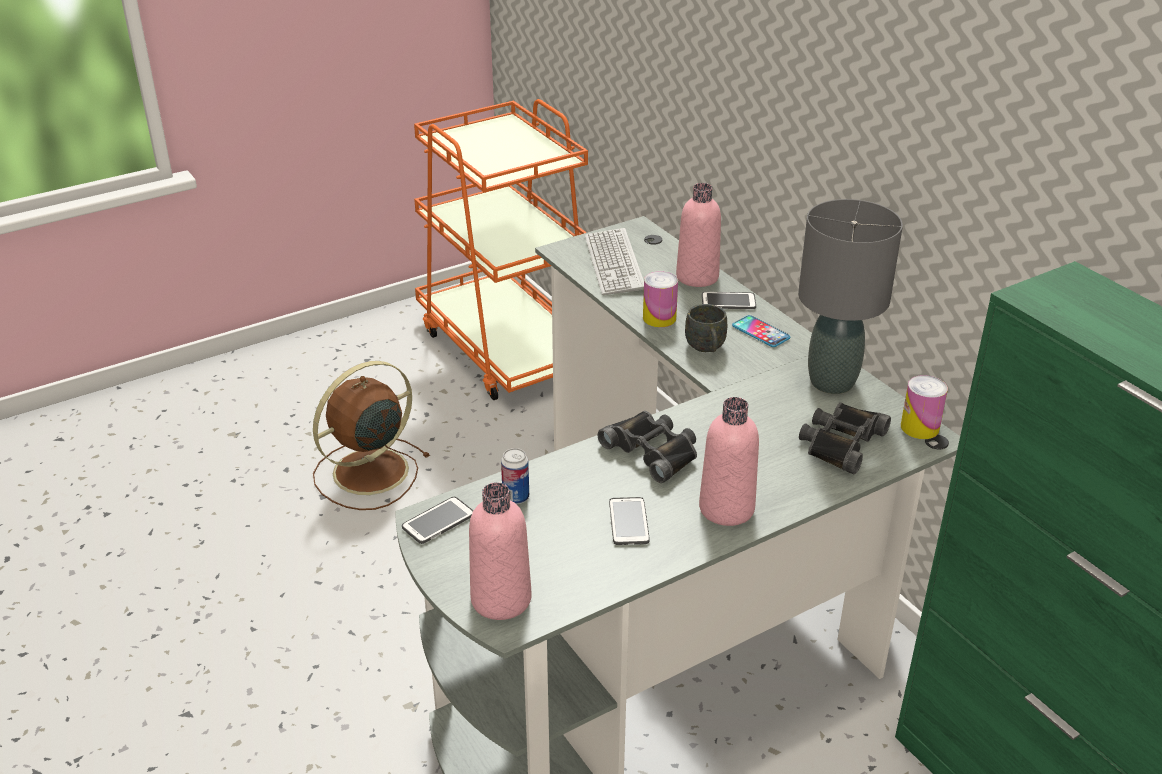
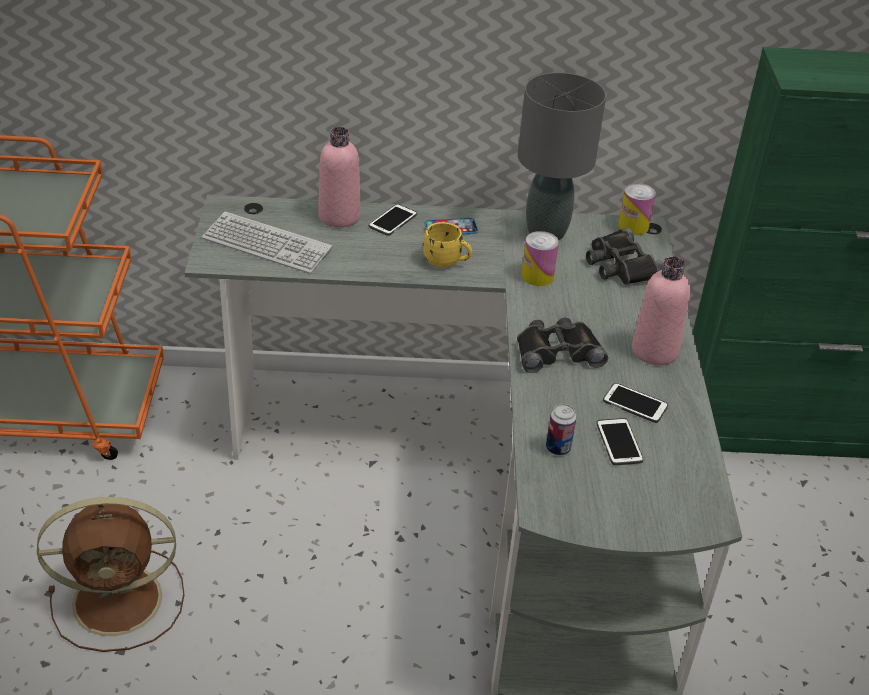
camera: 60 degrees left, 5 degrees up
(367, 473) = (122, 600): brown fan -> brown fan turned 90 degrees counterclockwise
(438, 521) = (555, 506): phone -> phone (619, 442)
(501, 599) = (680, 511): pink bottle -> none
(659, 318) = (379, 263): can -> can (537, 276)
(706, 349) = (447, 262): grey mug -> yellow mug

